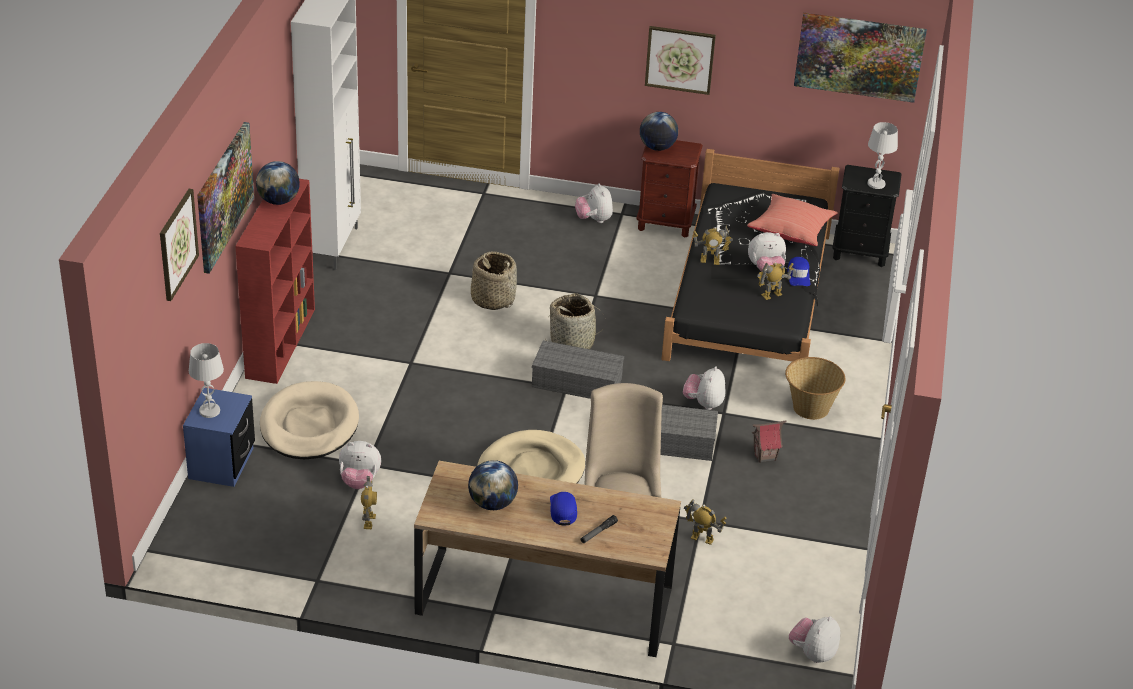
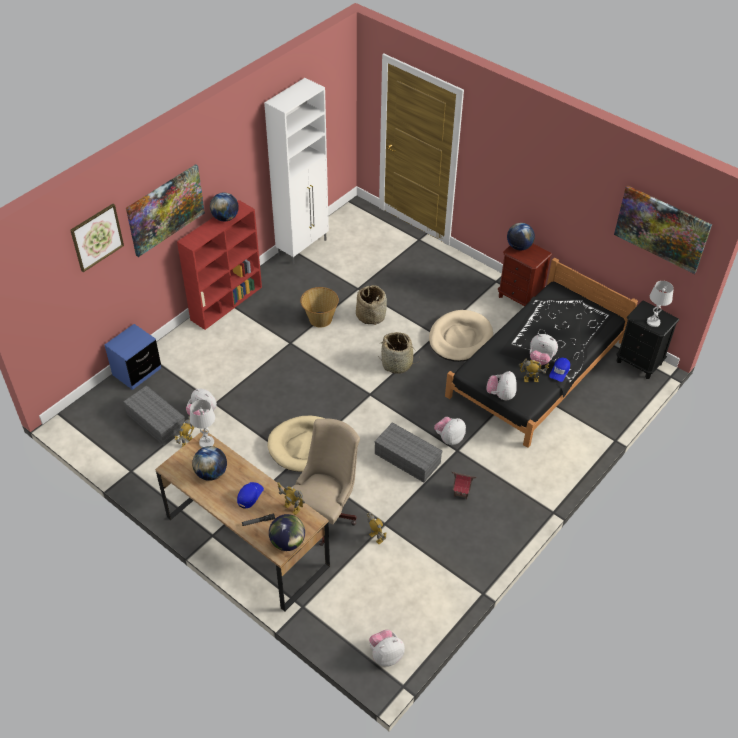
camera: 30 degrees right, 10 degrees up
(209, 411) = (125, 340): white table lamp -> white table lamp (207, 442)
(309, 425) = (202, 364): beige dog bed -> beige dog bed (460, 338)
(575, 383) = (378, 393): grey storage box -> grey storage box (155, 421)
(594, 219) = (475, 280): plush toy -> plush toy (500, 395)
(653, 540) = (288, 542): none -> globe
(680, 59) = (544, 192): picture -> none
(710, 261) = (507, 339): toy robot -> toy robot (292, 508)
(791, 231) = (580, 336): red pillow -> none
(810, 408) = (518, 468): basket -> basket (320, 319)

